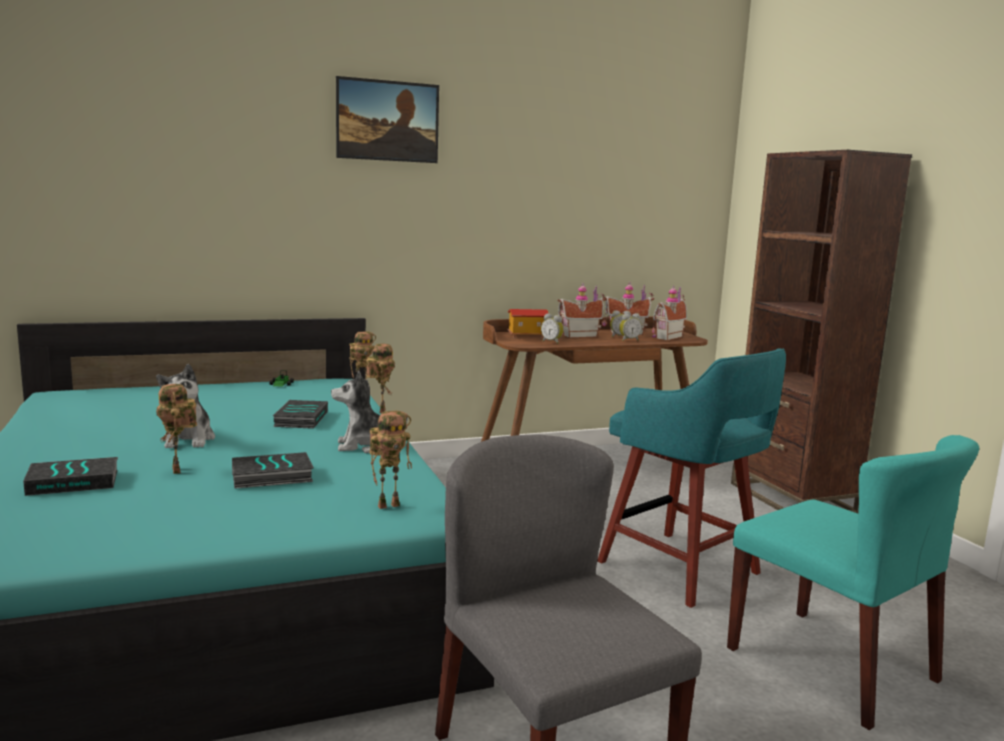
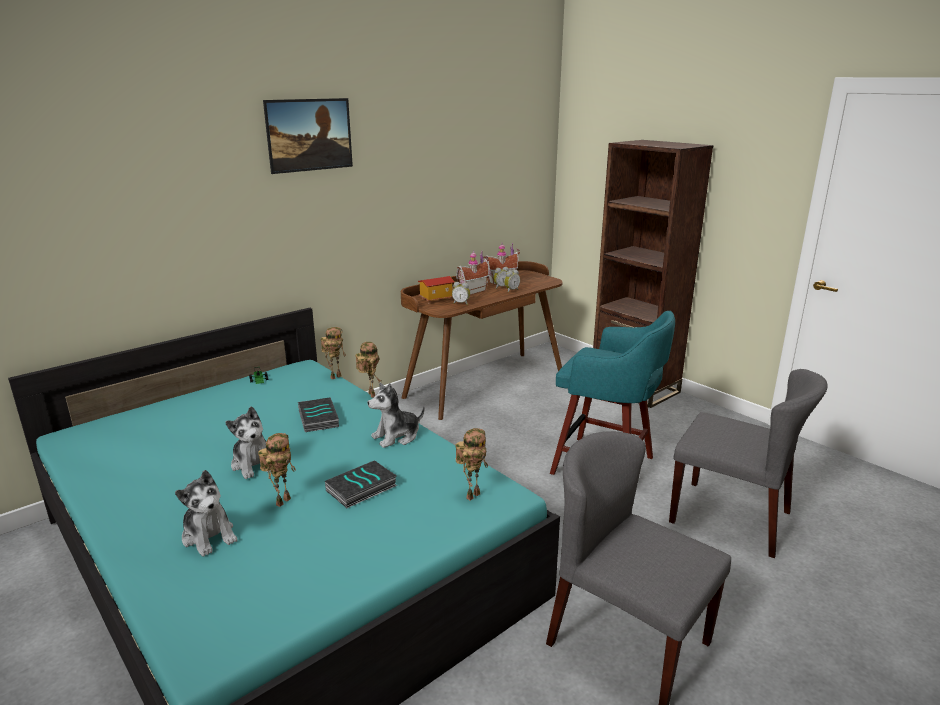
camera: 20 degrees left, 10 degrees up
(74, 482) = (209, 536): book -> plush toy
(179, 470) = (282, 500): toy robot -> toy robot turned 105 degrees counterclockwise
(665, 337) = (532, 282): toy house -> none
(833, 664) = (731, 517): turquoise chair -> grey chair

